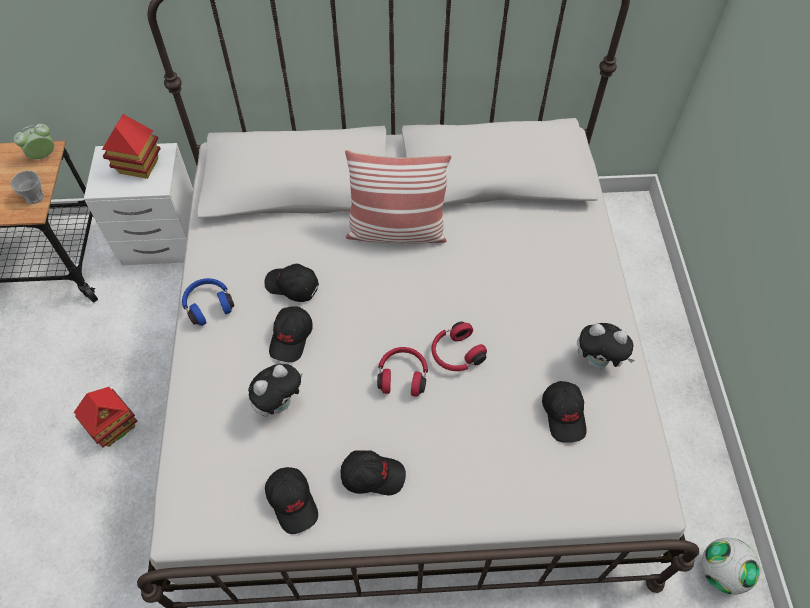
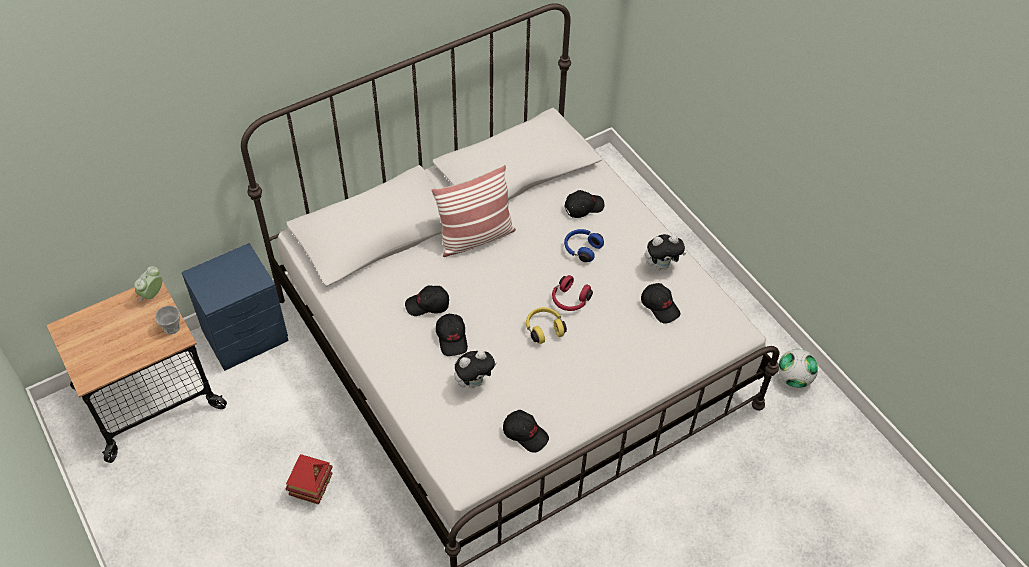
camera: 30 degrees left, 5 degrees down
(138, 166) = (232, 272): toy house -> none
(164, 241) = (247, 336): white nightstand -> blue nightstand
(208, 305) = (376, 343): blue headphones -> blue headphones (581, 249)
(279, 403) = (474, 382): plush toy -> plush toy turned 45 degrees clockwise
(372, 475) = (565, 395): black cap -> black cap (583, 207)
(402, 376) = (544, 328): red headphones -> yellow headphones

